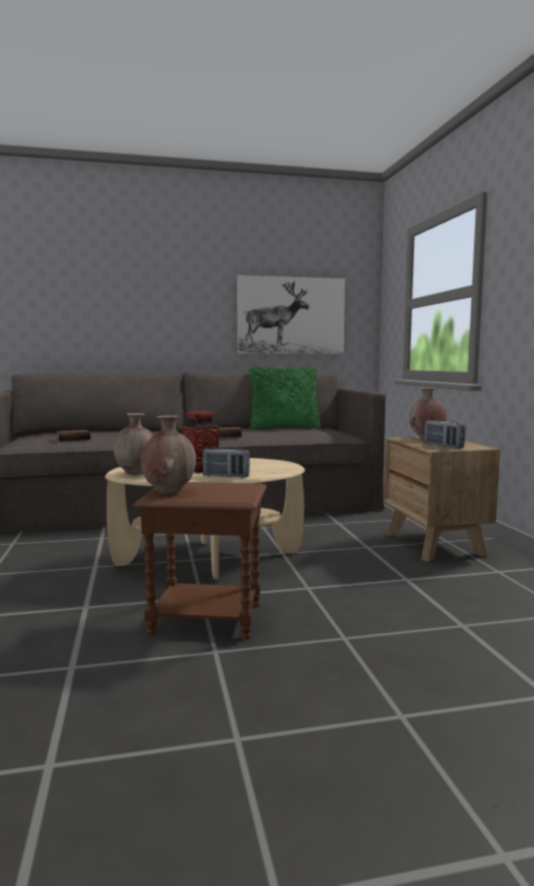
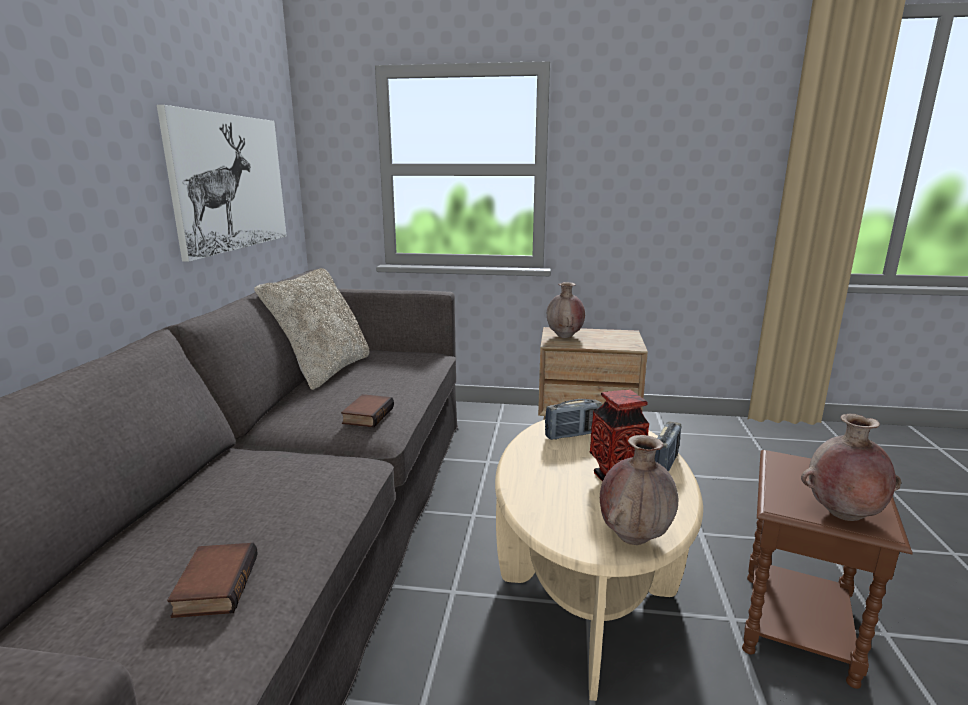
camera: 70 degrees left, 10 degrees up
(284, 427) = (323, 369): green pillow -> beige pillow
(443, 446) = (616, 341): radio -> radio (572, 434)

